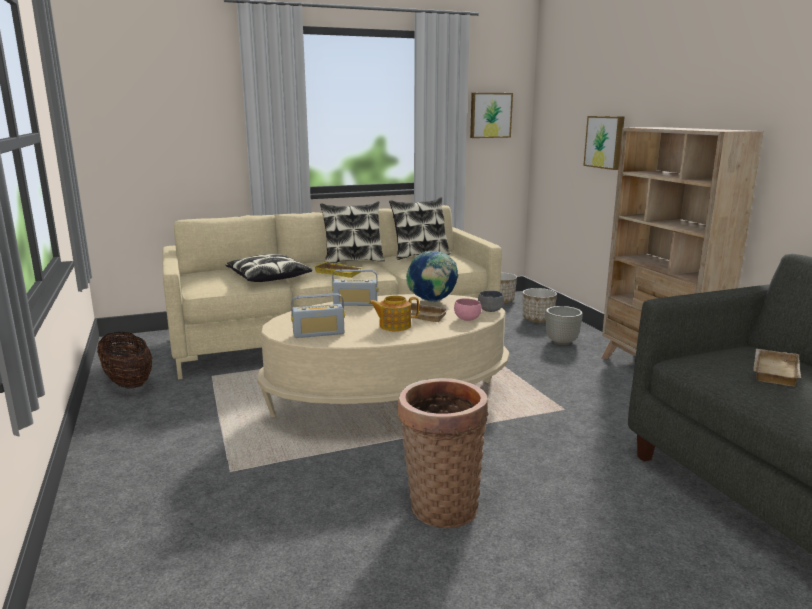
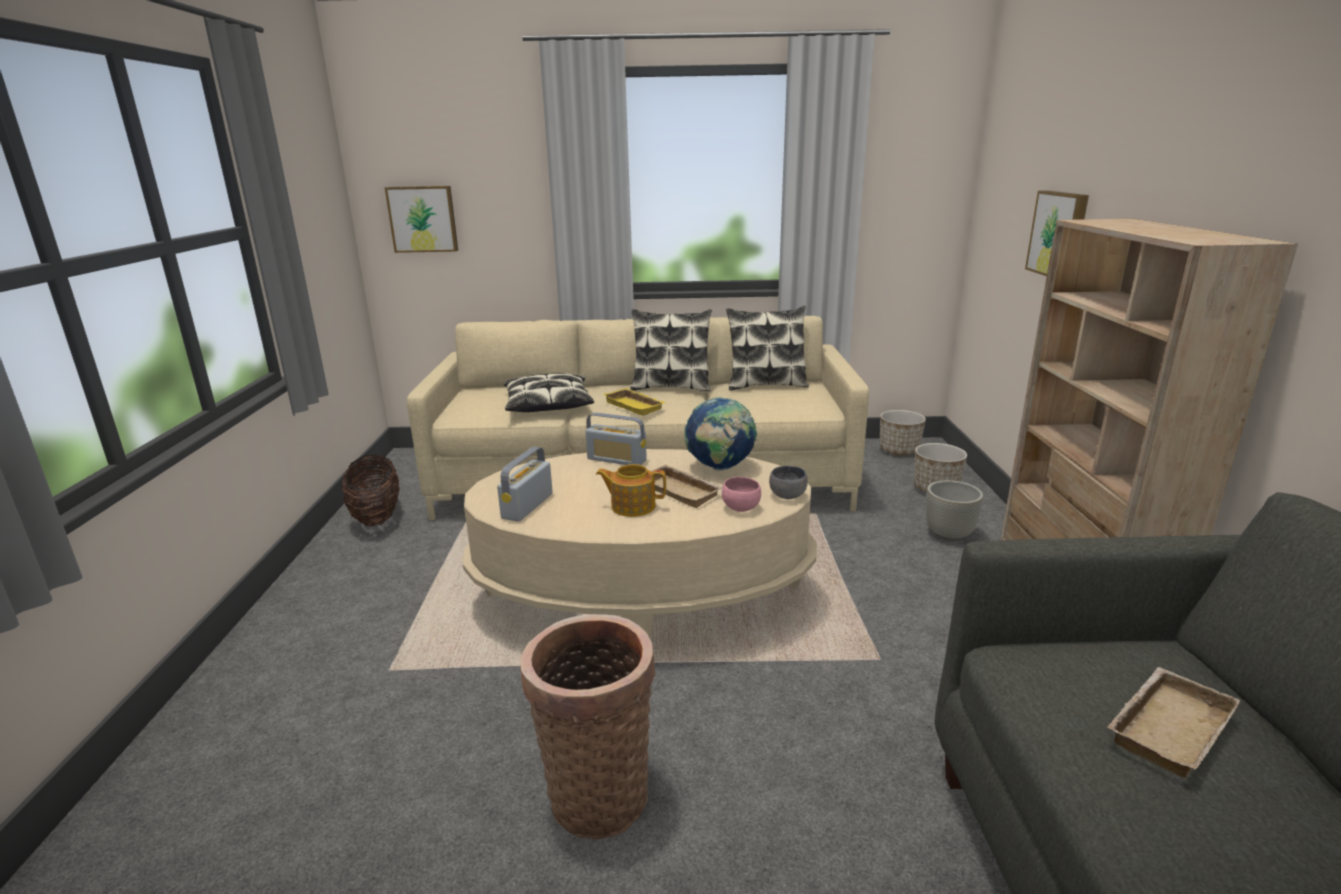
camera: 20 degrees right, 5 degrees up
(318, 333) = (527, 506): radio -> radio turned 105 degrees clockwise
(490, 115) = (905, 184): picture -> picture (423, 219)

